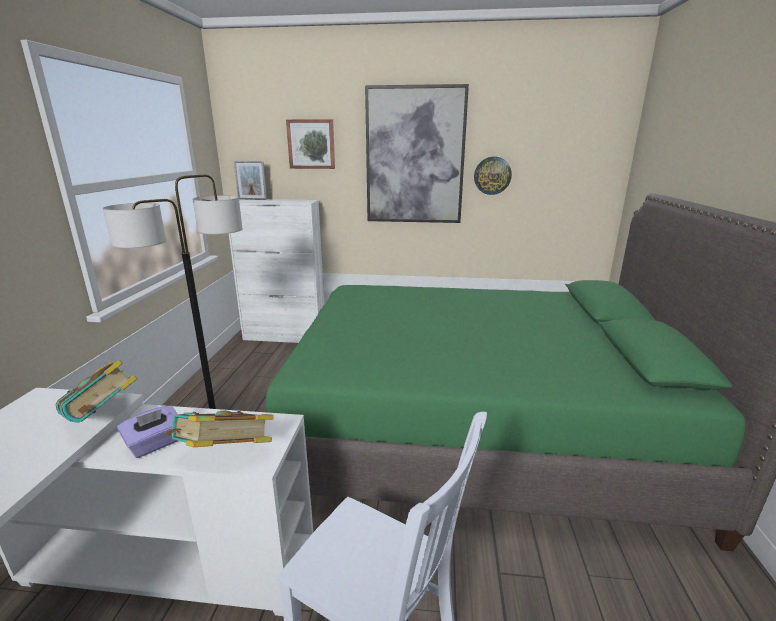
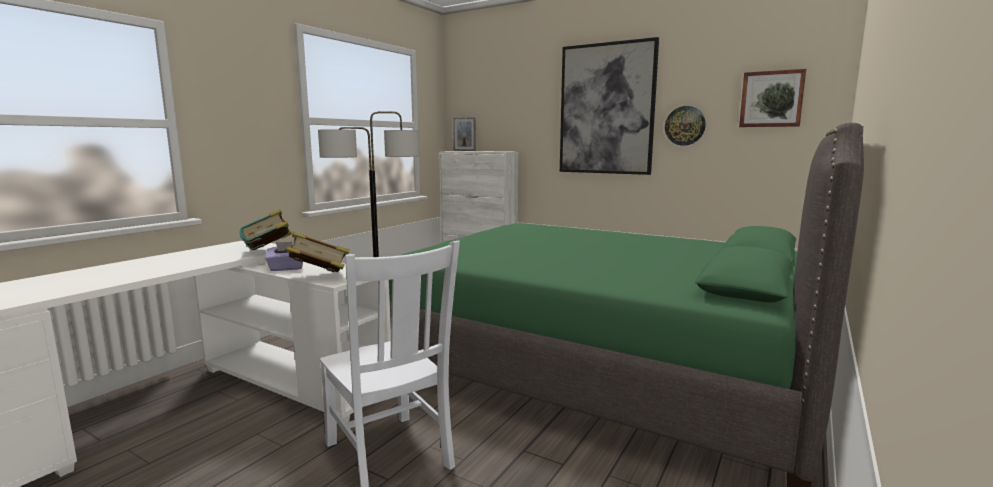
camera: 25 degrees right, 10 degrees down
(311, 144) = (516, 101): picture -> picture (771, 99)

